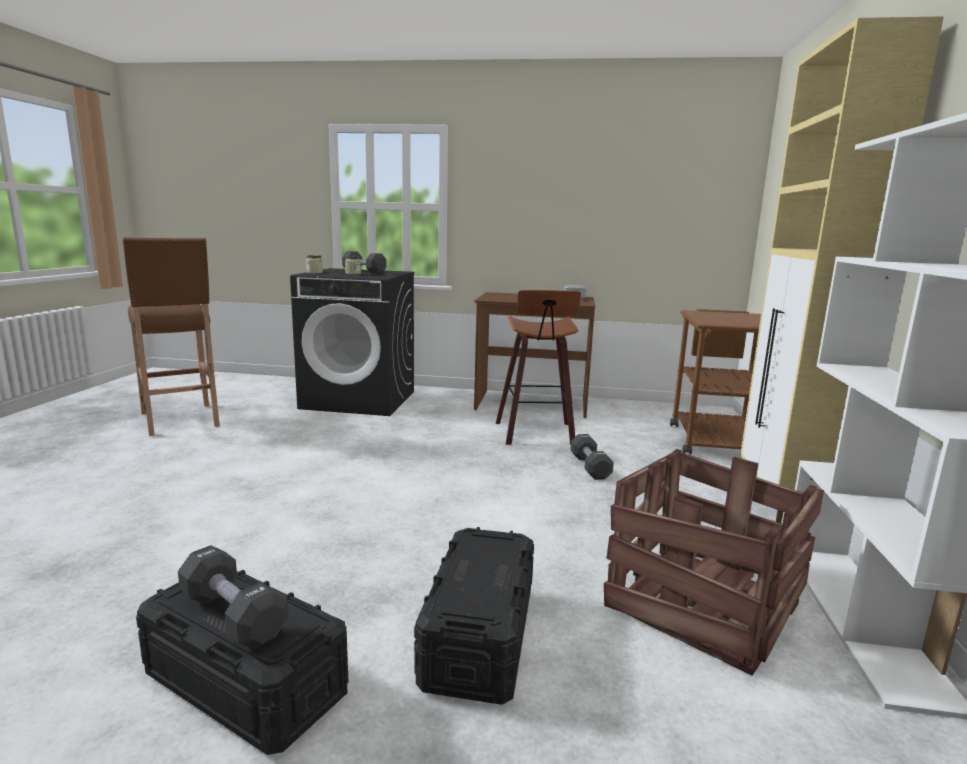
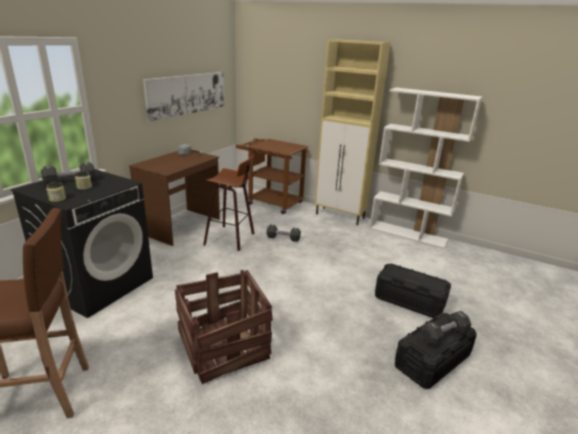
camera: 70 degrees left, 10 degrees up
(621, 214) = (187, 94): none -> picture
(703, 603) = (396, 253): crate -> crate (223, 346)

